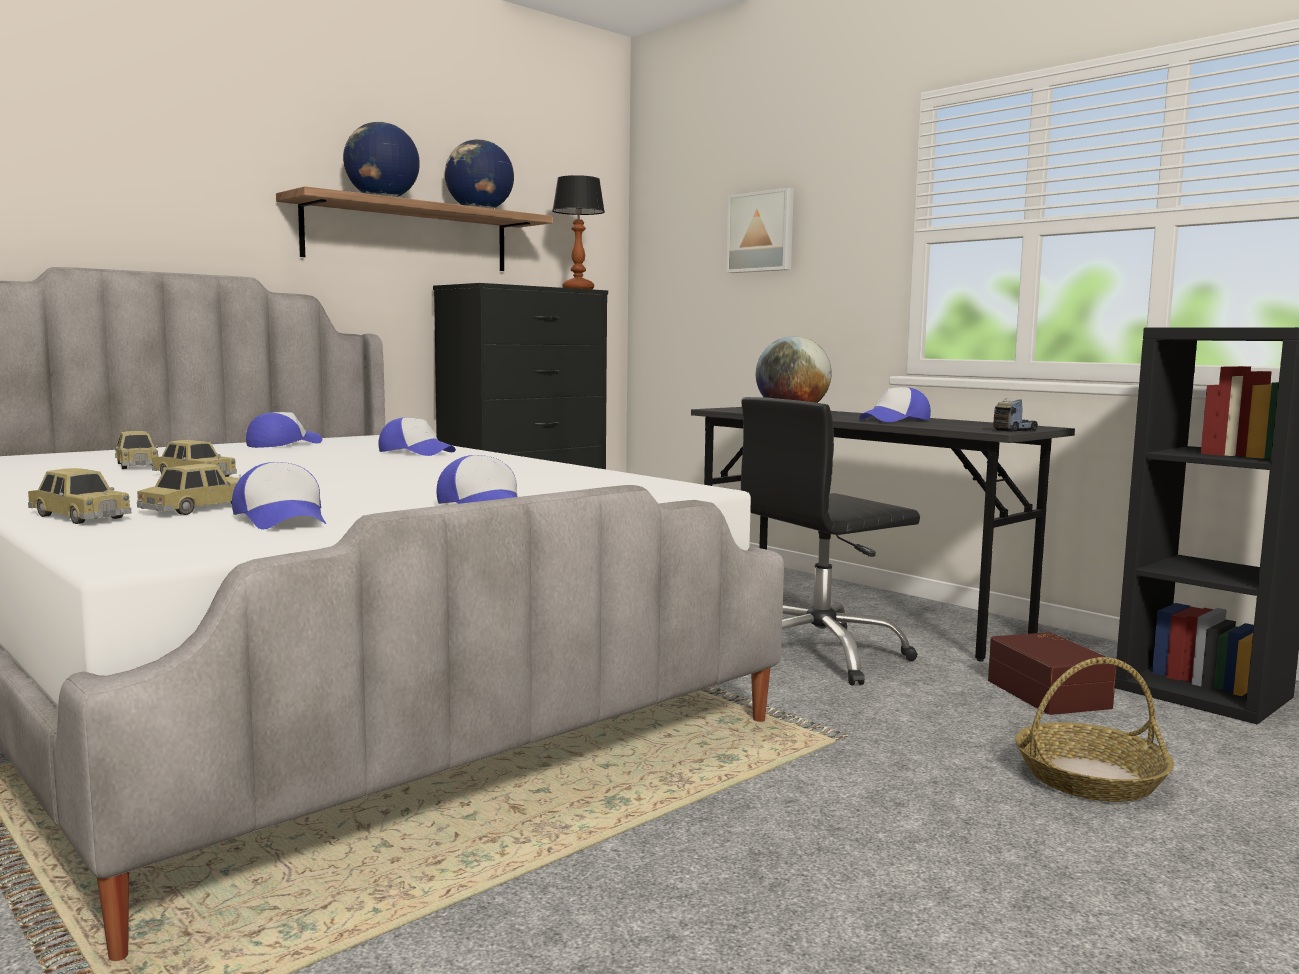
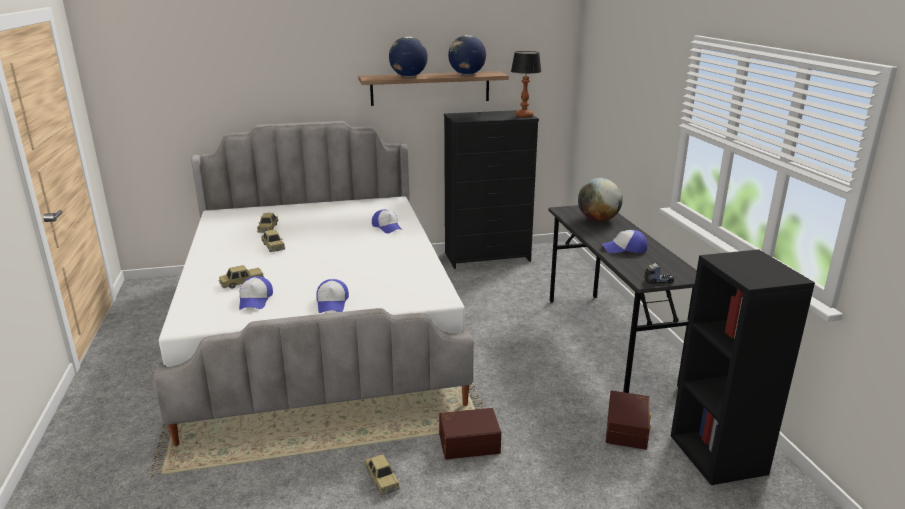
camera: 30 degrees right, 15 degrees up
(79, 517) = (202, 283): toy car -> toy car (382, 478)
(283, 444) = (347, 207): cap -> none
(762, 232) = (625, 93): picture -> none
(819, 655) = (546, 369): black office chair -> none
(844, 766) = (468, 442): none -> brown storage box
(1090, 778) = (567, 486): basket -> none

